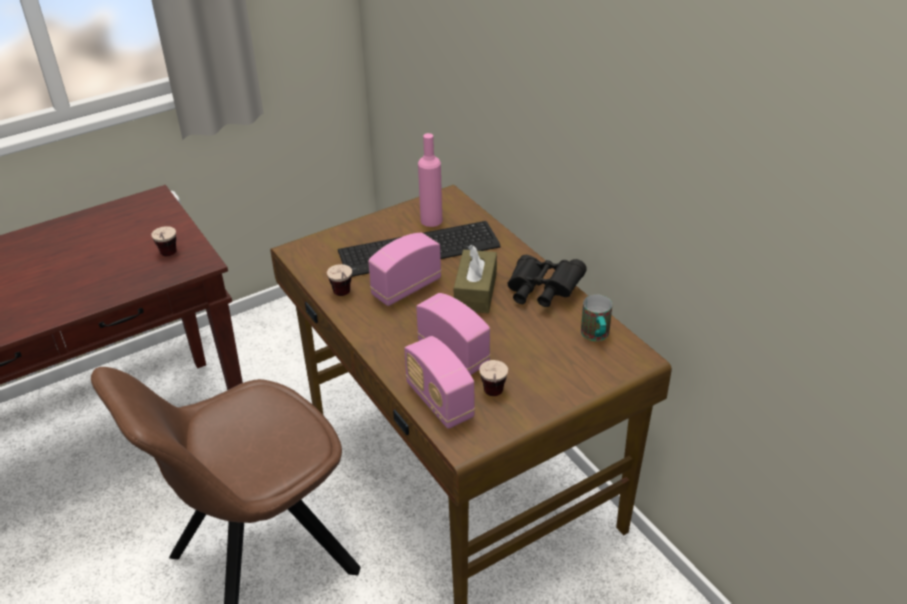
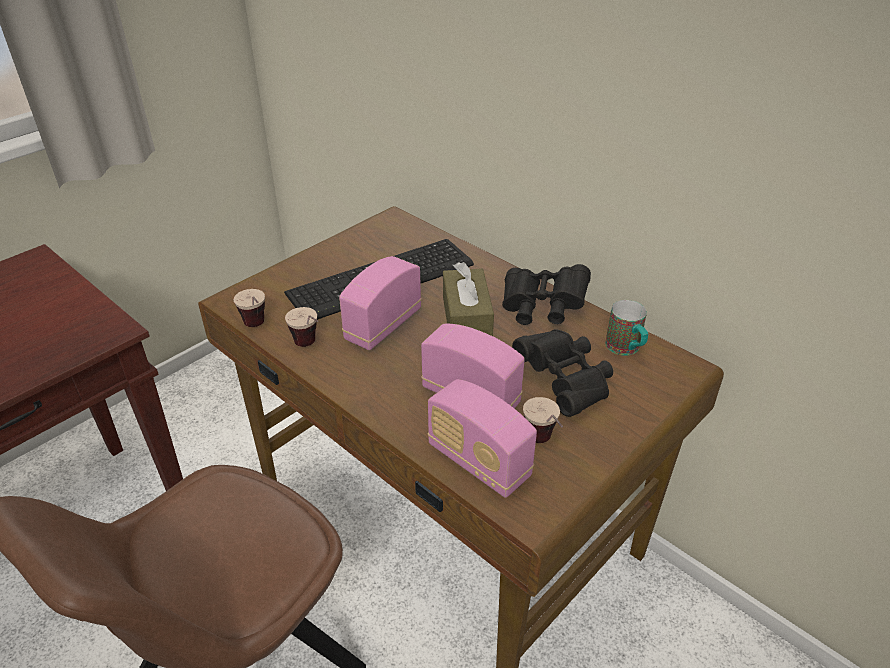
camera: 15 degrees left, 0 degrees up
(168, 258) = (65, 330): cup -> cup (257, 328)
(431, 220) = (384, 246): pink bottle -> none
(533, 355) = (565, 382): none -> black binoculars

